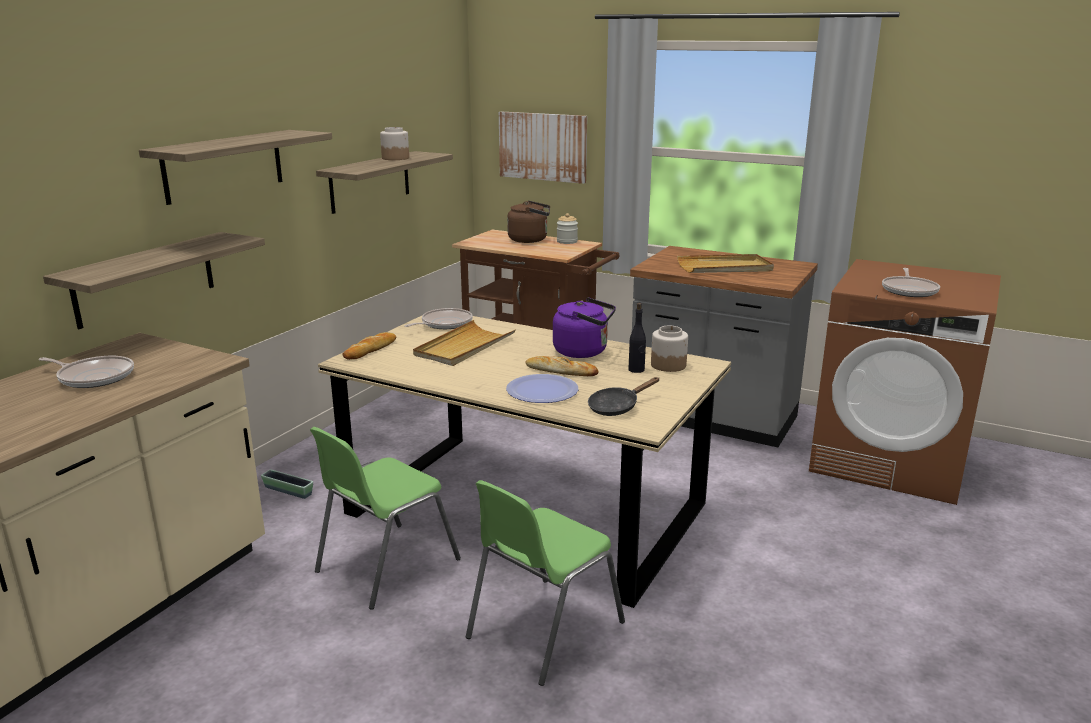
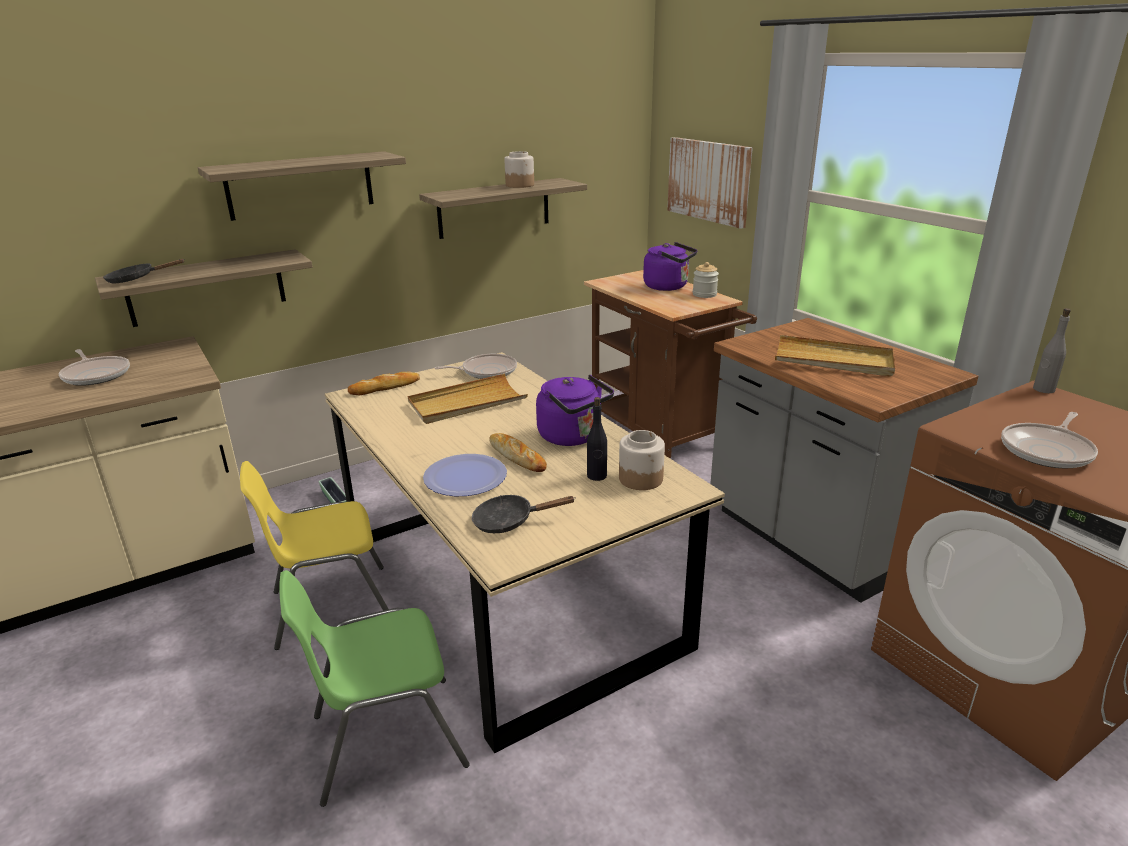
camera: 30 degrees right, 5 degrees up
(105, 271) = (136, 279): none -> black frying pan
(385, 565) = (330, 607): green chair -> yellow chair
(530, 240) = (668, 287): brown kettle -> purple kettle
(868, 262) = (1043, 389): none -> grey bottle

